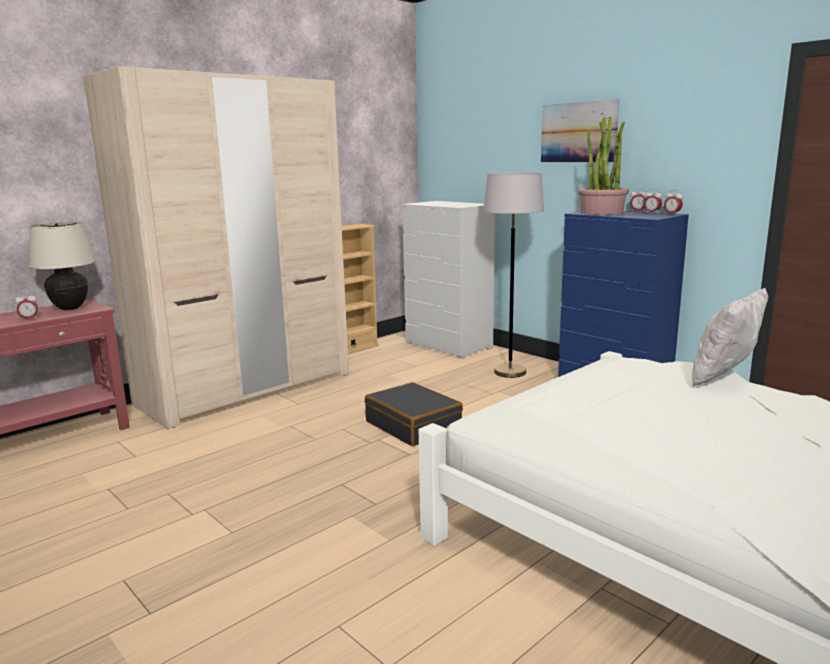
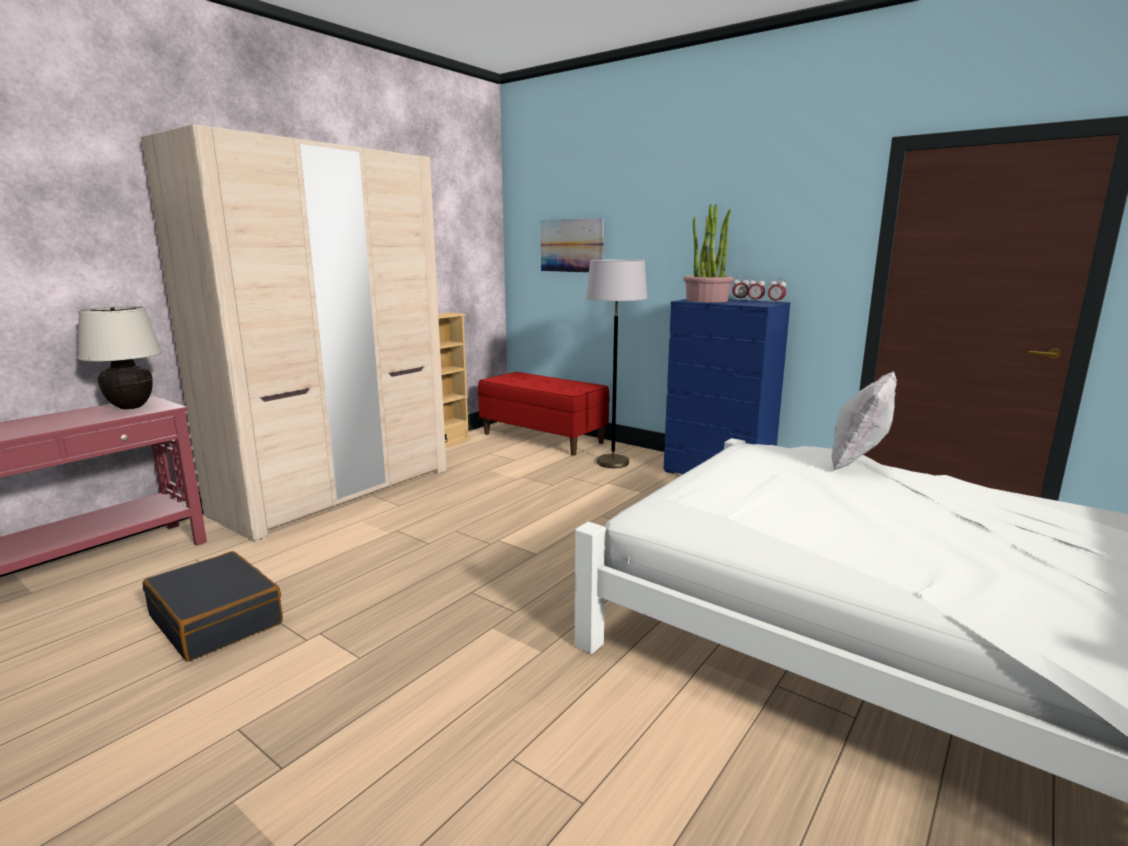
camera: 10 degrees left, 0 degrees up
(29, 319) = (81, 421): alarm clock -> none
(413, 426) = (531, 523): black suitcase -> black suitcase (217, 619)
(448, 346) = (543, 438): white dresser -> red bench
(578, 132) = (677, 220): picture -> picture (571, 245)

